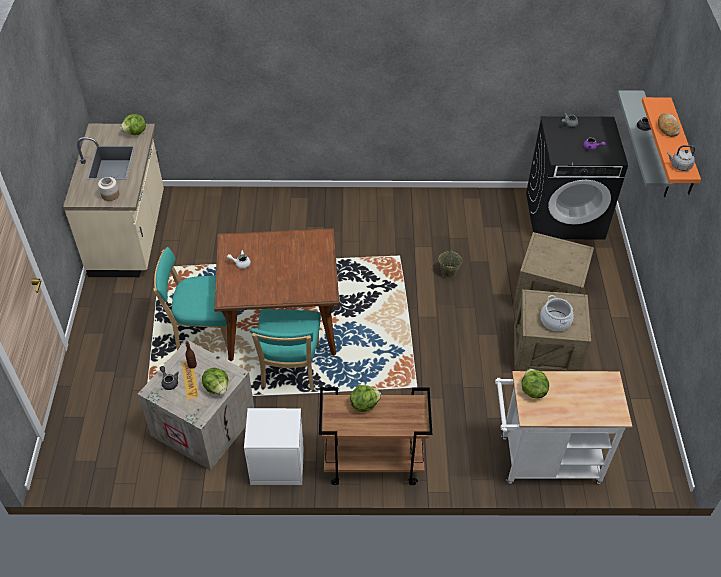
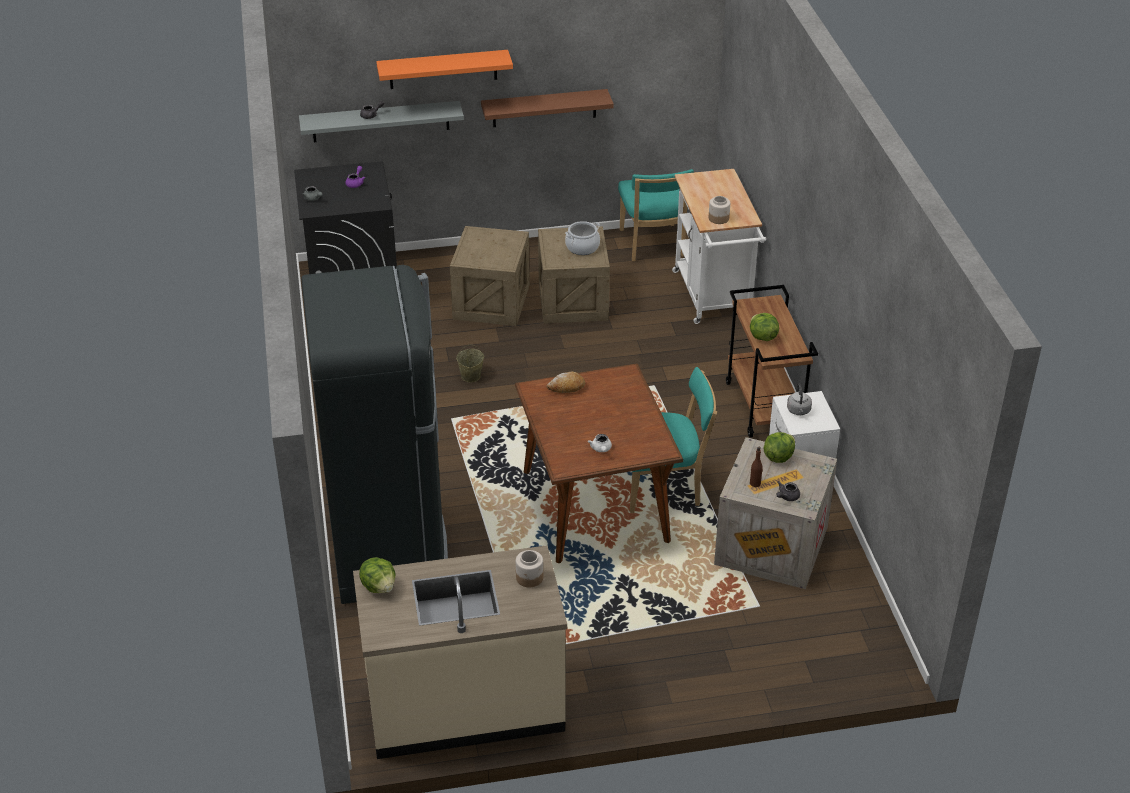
camera: 100 degrees left, 10 degrees down
(203, 331) = (629, 577): turquoise chair -> turquoise chair (653, 245)
(274, 213) = (389, 548): none -> black fridge
(532, 390) = (719, 218): lettuce -> jar
(667, 128) = (431, 63): bread -> bread (566, 387)
(679, 166) = (491, 58): grey kettle -> grey kettle (798, 411)
(690, 254) = (544, 108): none -> brown shelf

